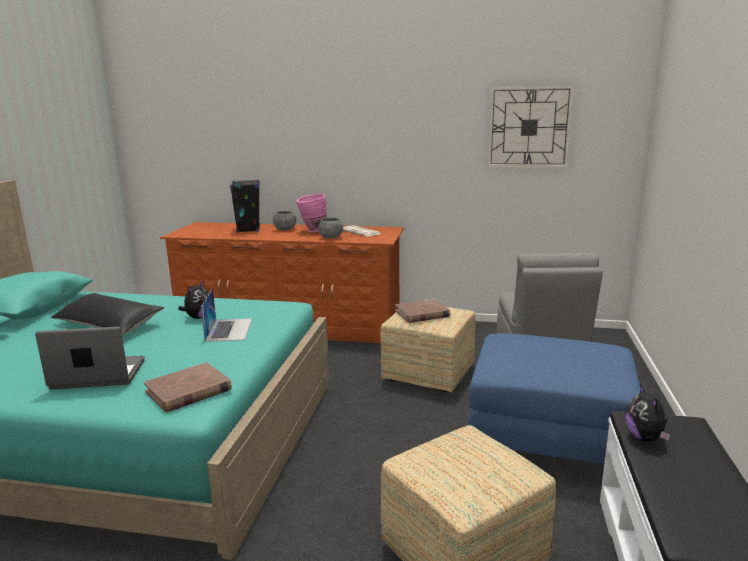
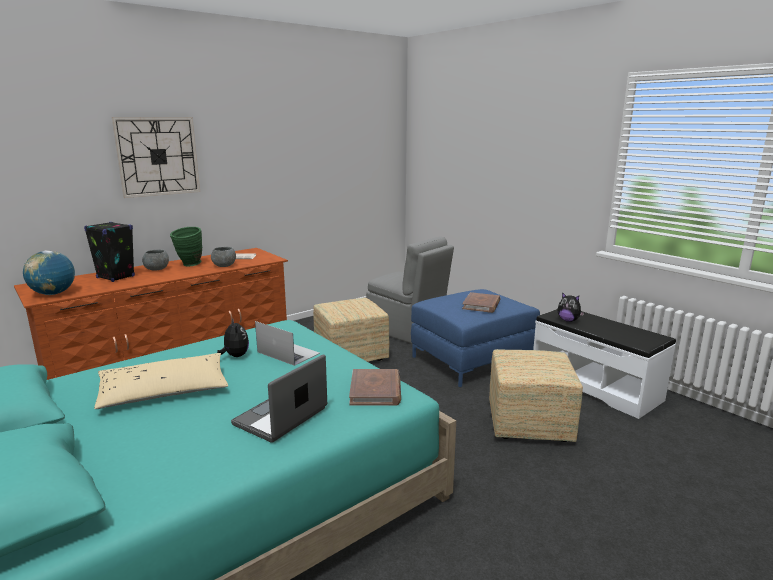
camera: 50 degrees left, 0 degrees up
(109, 324) = (164, 392): black pillow -> beige pillow
(191, 232) = (53, 294): none -> globe
(312, 231) = (189, 265): pink vase -> green vase
(422, 313) = (346, 307): brown book -> brown book (481, 305)
(529, 127) = (340, 155): wall clock -> wall clock (158, 156)

